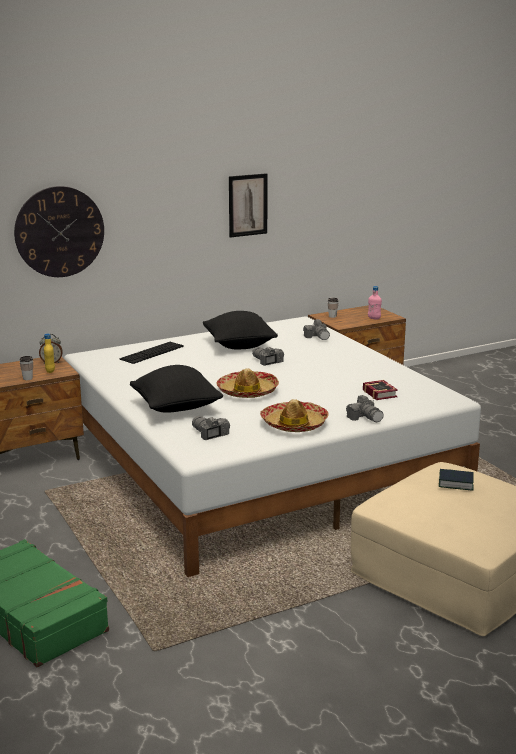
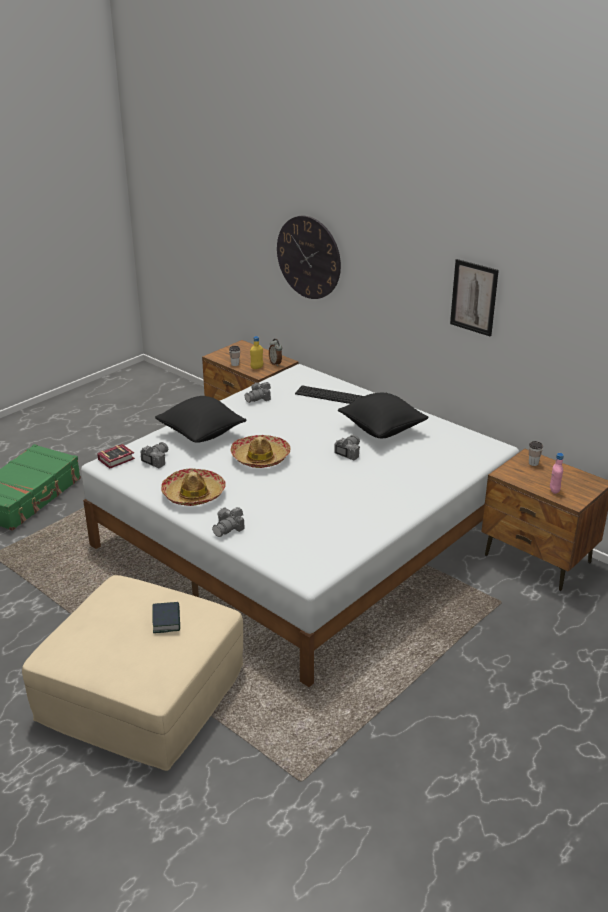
camera: 70 degrees right, 10 degrees up
(318, 337) = (448, 466): camera -> camera (258, 398)
(379, 393) = (301, 527): book -> book (118, 459)

